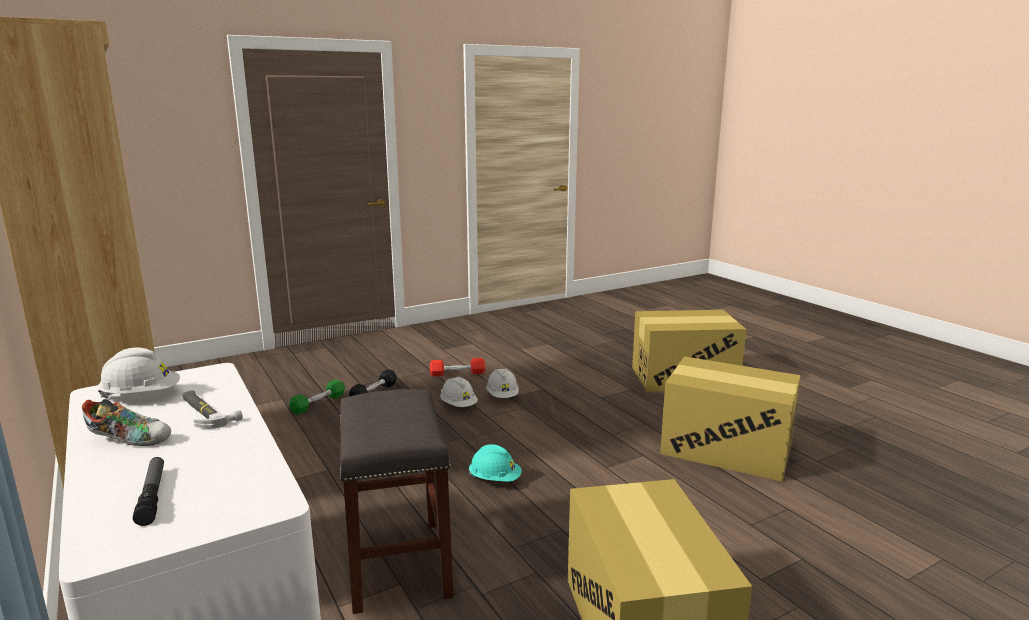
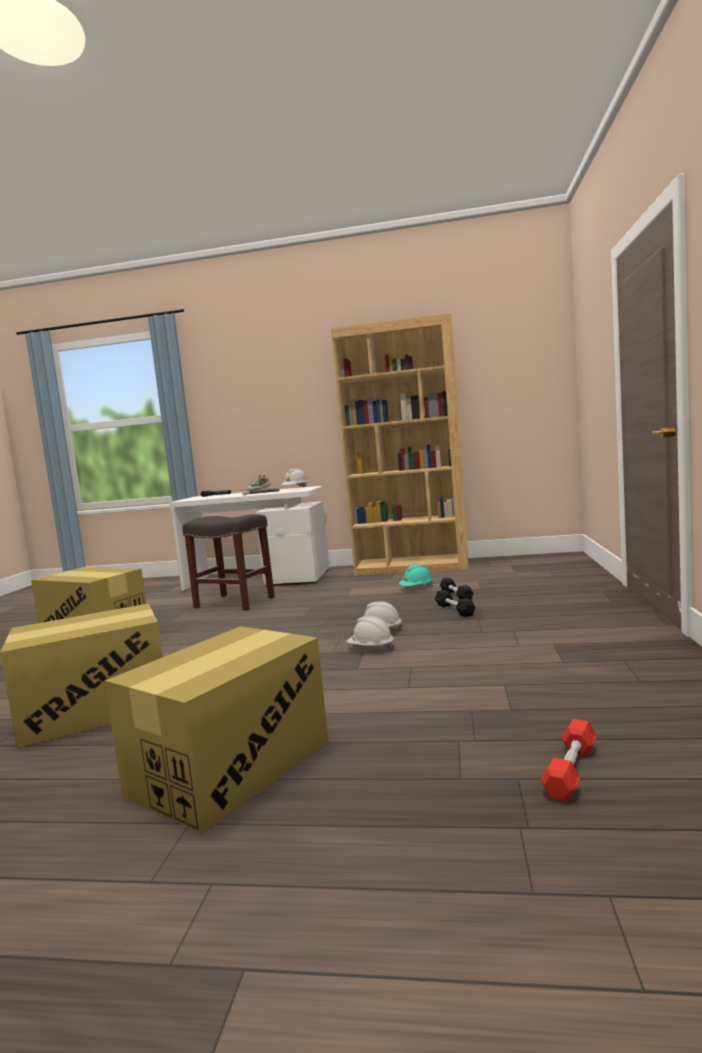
camera: 130 degrees right, 10 degrees down
(318, 403) = (456, 596): green dumbbell -> black dumbbell
(457, 373) = (459, 640): red dumbbell -> red dumbbell (571, 771)
(495, 479) = (253, 626): turquoise hard hat -> turquoise hard hat (416, 588)

